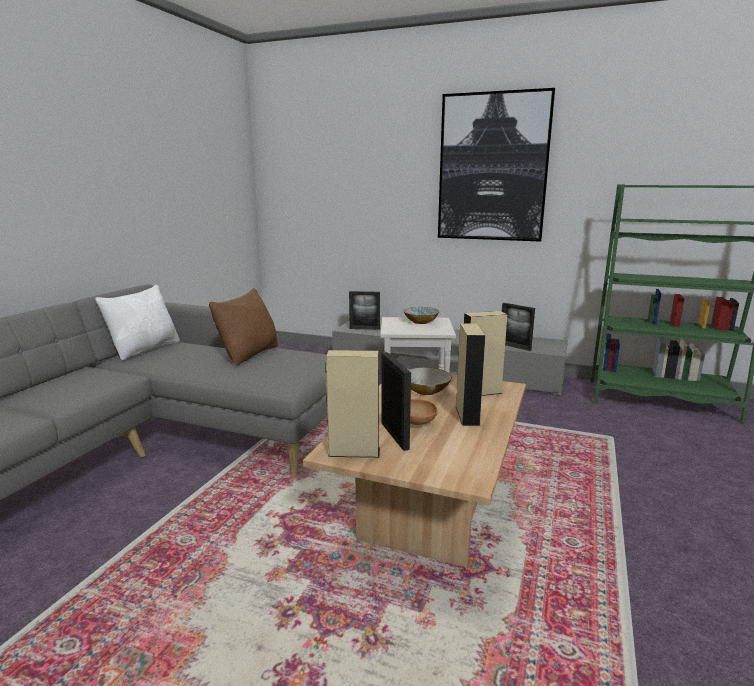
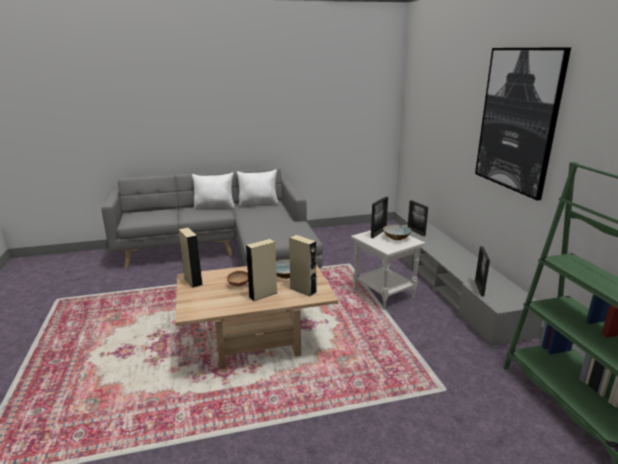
camera: 55 degrees right, 5 degrees up
(77, 375) = (215, 207): none -> white pillow
(249, 354) = (283, 222): brown pillow -> none
(394, 435) = (218, 284): picture frame -> picture frame (378, 233)

